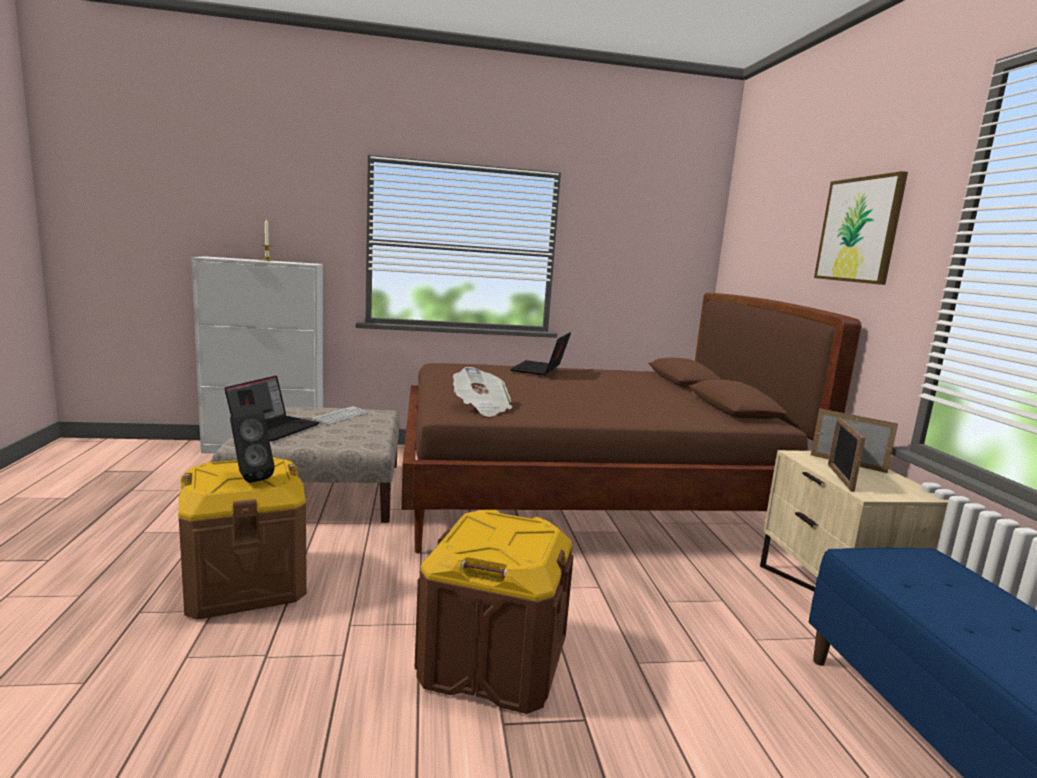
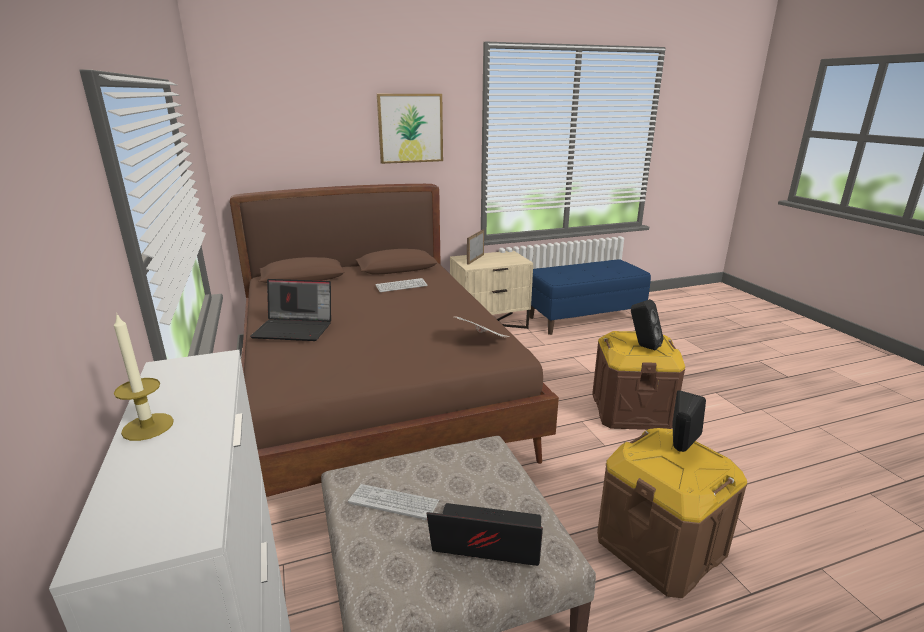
camera: 100 degrees left, 10 degrees up
(487, 533) = (643, 346): none -> black speaker
(657, 402) = (401, 286): none -> keyboard
(840, 477) = (503, 263): picture frame -> none

